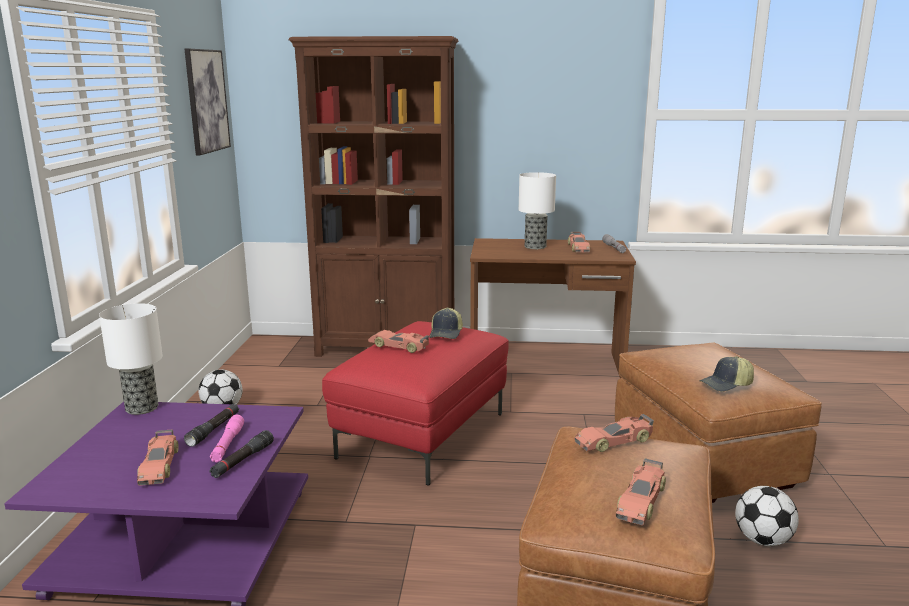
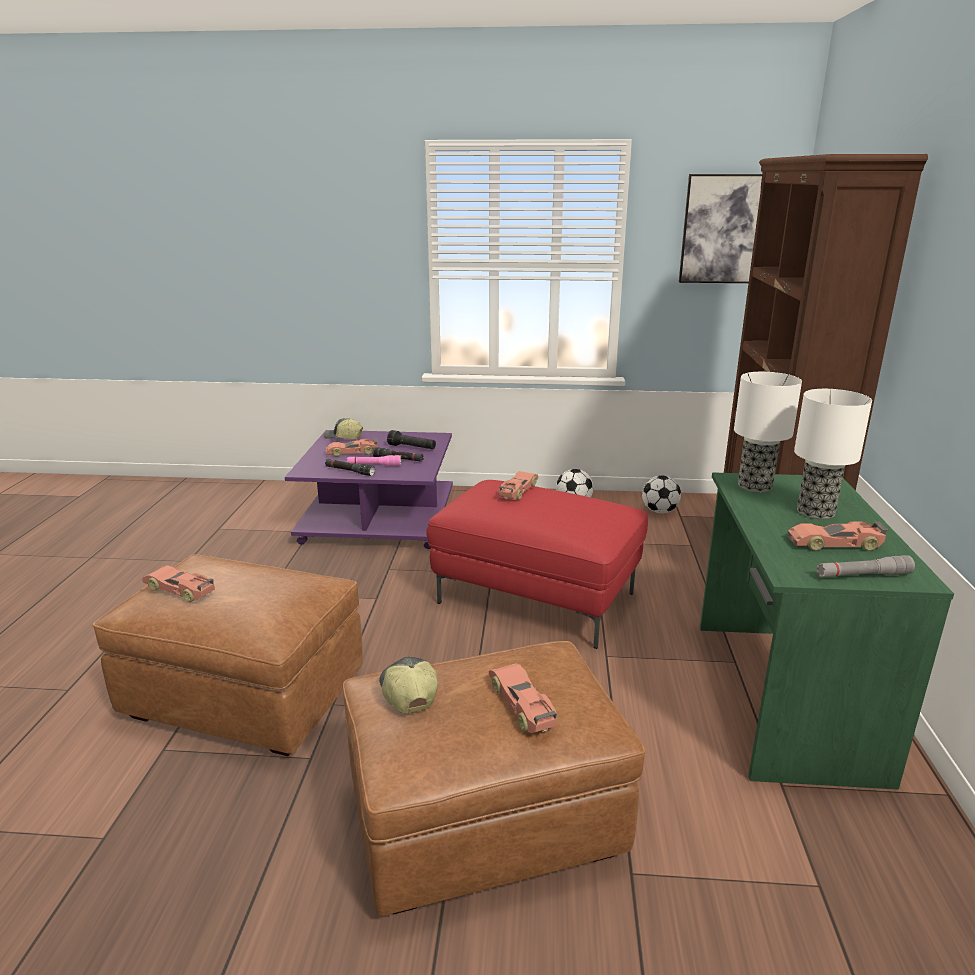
camera: 90 degrees right, 5 degrees up
(141, 408) = (438, 438): table lamp -> table lamp (754, 485)
(171, 423) = (412, 448): none -> black flashlight
(446, 333) = (560, 511): cap -> cap (343, 437)
(546, 365) = (781, 697): brown desk -> green desk
(614, 441) = (287, 589): toy car -> toy car (522, 704)
(762, 540) = (281, 830): football -> football (659, 511)

